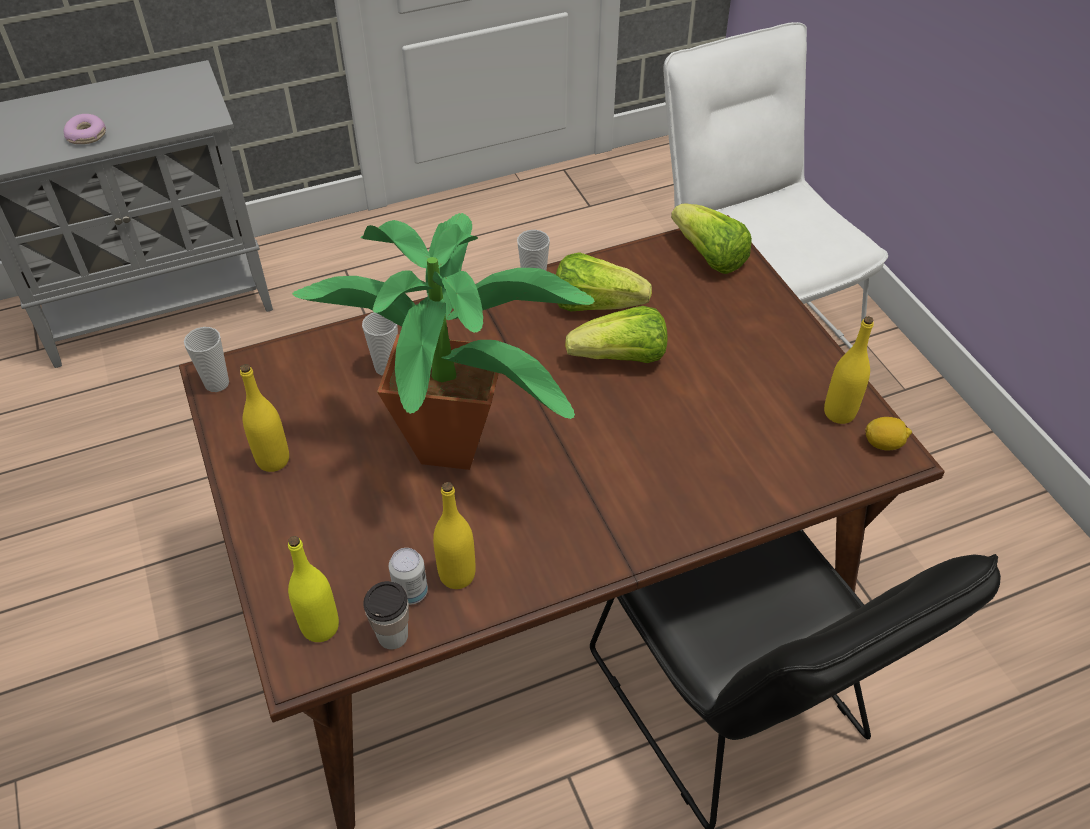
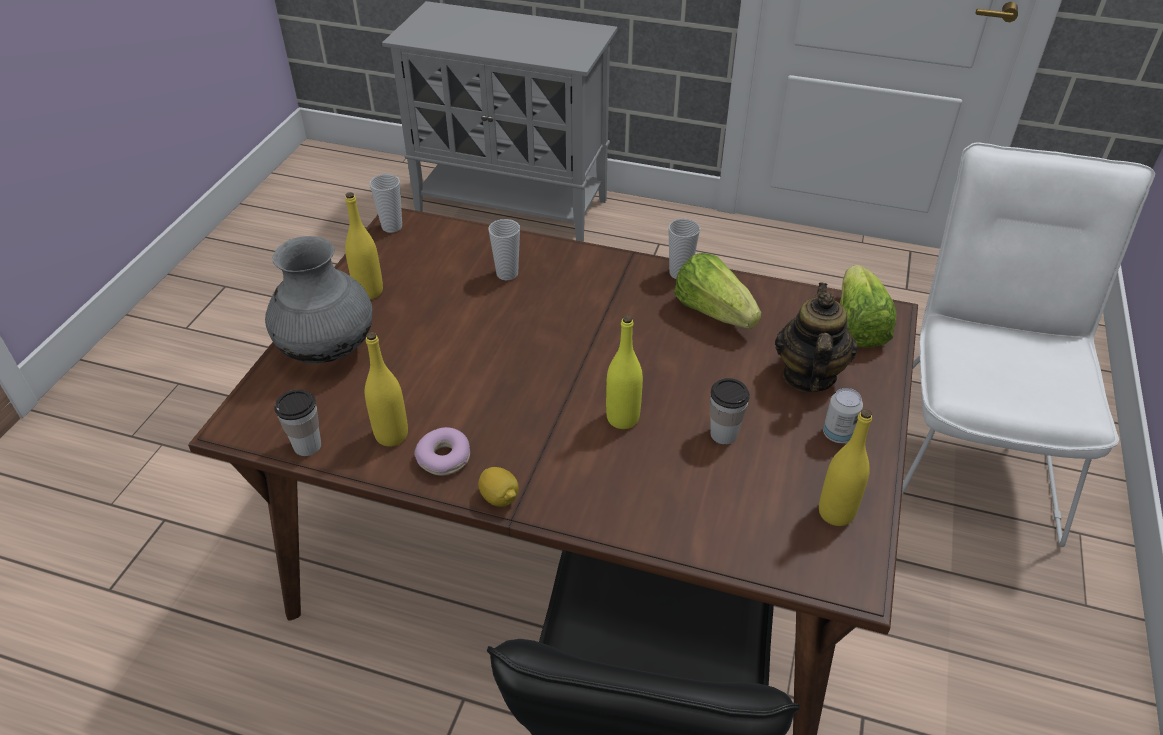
camera: 40 degrees right, 5 degrees down
(87, 135) = (487, 44): donut -> donut (444, 458)
(303, 539) = (328, 350): none -> grey vase
(320, 627) = (274, 410): yellow bottle -> yellow bottle (622, 418)
(411, 592) = (350, 426): can -> can (837, 434)
(463, 454) = (490, 359): potted plant -> none
(621, 358) = (688, 361): lettuce -> none
(709, 402) = (723, 434): none -> cup
(716, 318) = (808, 375): none -> teapot
(883, 444) = (850, 564): lemon -> lemon (499, 498)

